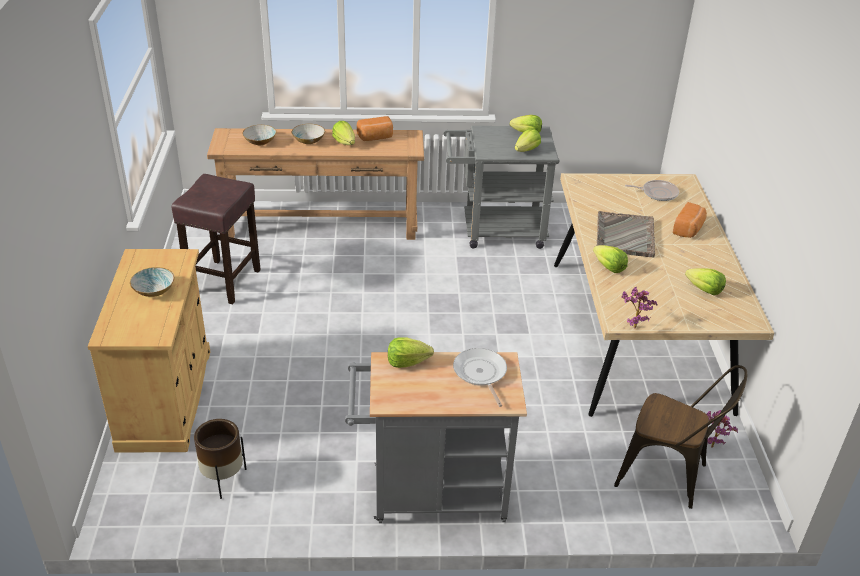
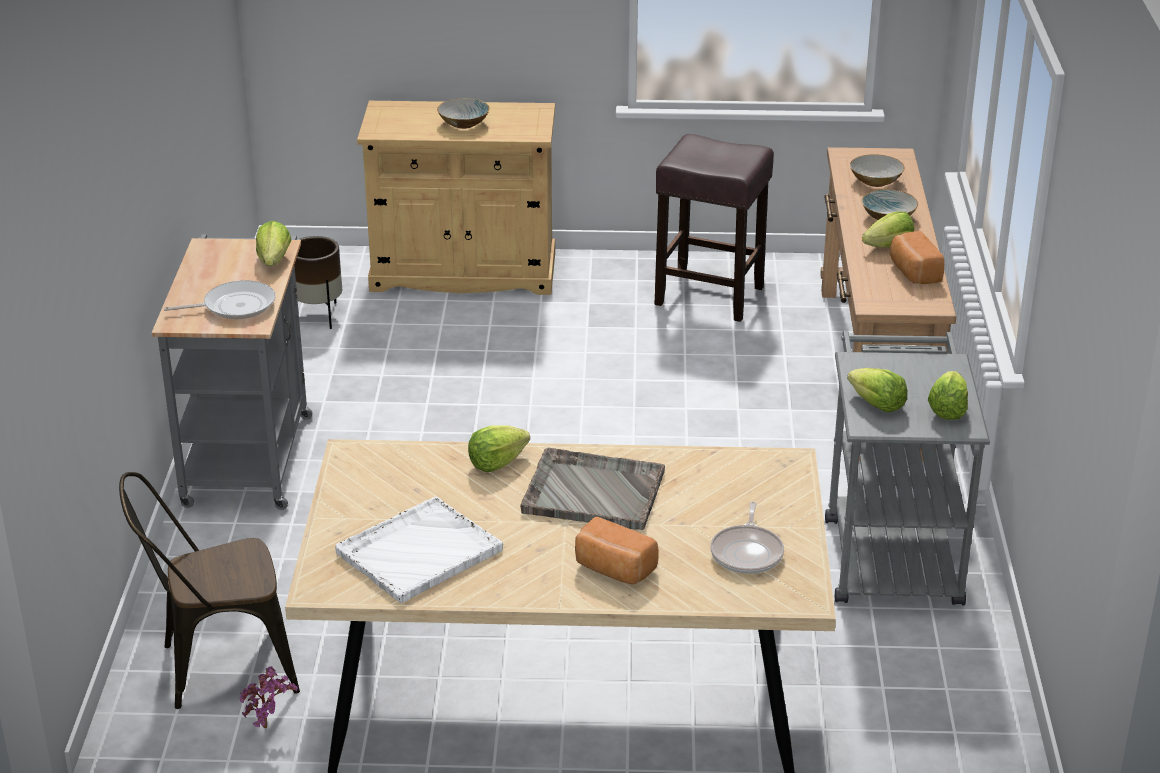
camera: 95 degrees right, 5 degrees down
(633, 325) = (338, 465): potted plant -> none
(669, 476) = (217, 667): brown chair -> brown chair turned 45 degrees clockwise
(704, 290) = (418, 552): lettuce -> white tray

